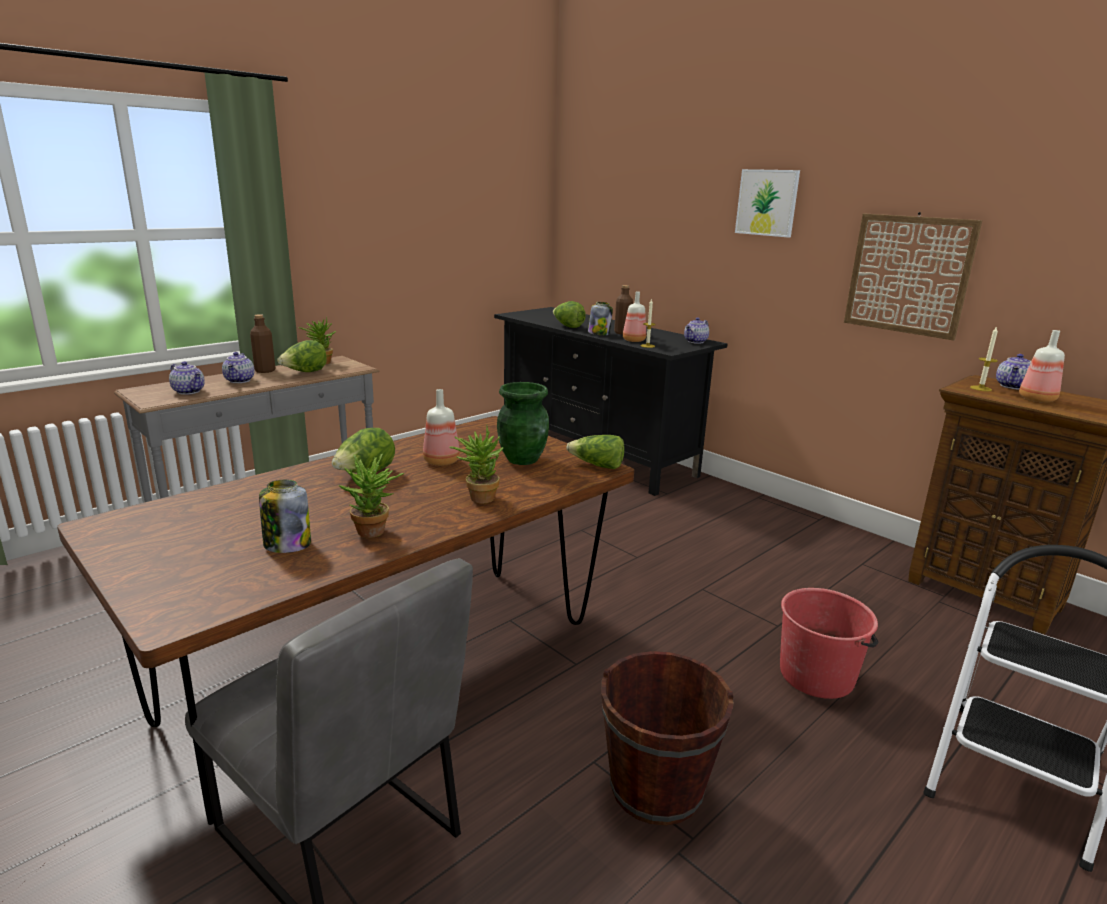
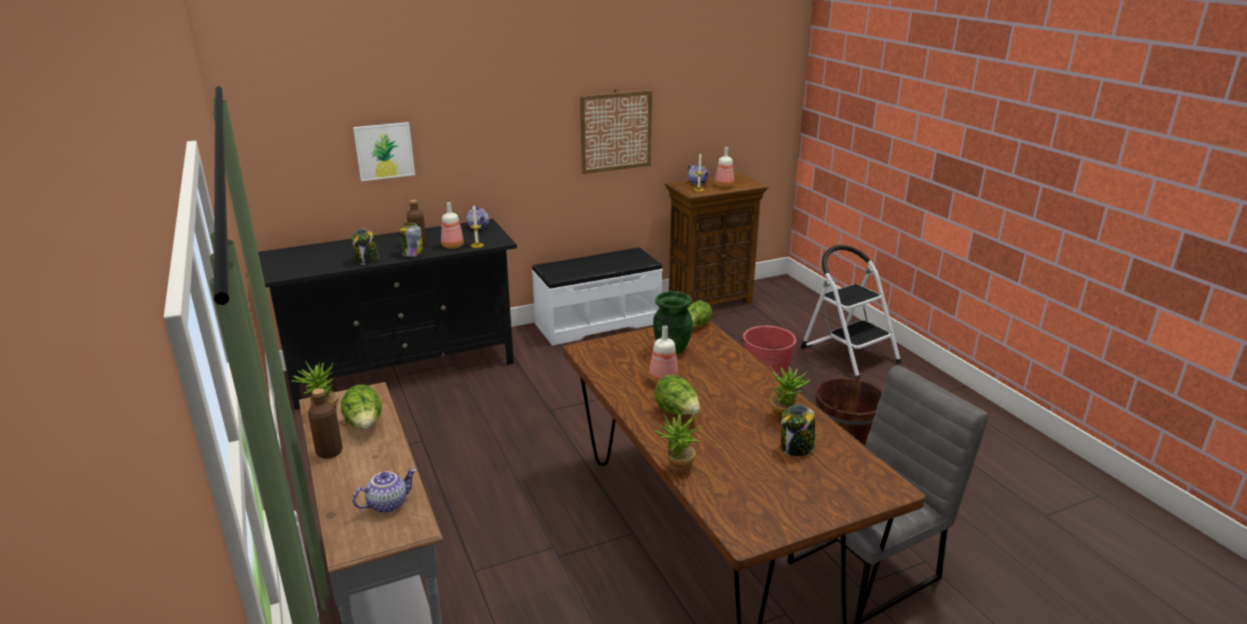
camera: 70 degrees left, 5 degrees up
(240, 380) = (365, 469): teapot -> none
(478, 497) = (736, 373): potted plant -> potted plant (677, 469)
(568, 327) = (367, 261): lettuce -> jar
(767, 202) = (501, 98): picture -> picture (384, 151)
(798, 523) = (597, 323): none -> white bench

